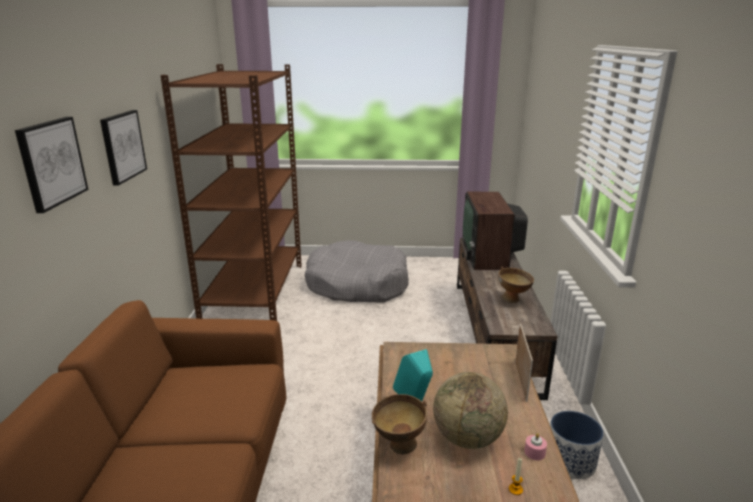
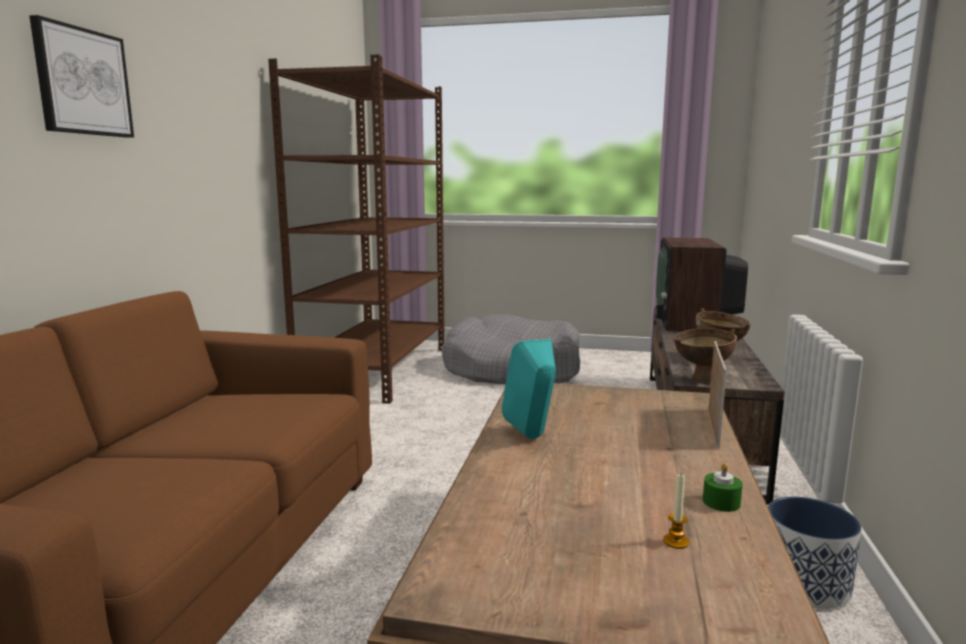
camera: 10 degrees right, 10 degrees down
(122, 146) = (200, 116): picture -> none
(397, 447) = (487, 477): brown bowl -> brown bowl (700, 381)
(467, 438) = (607, 477): globe -> none
(534, 452) = (721, 502): pink candle -> green candle

